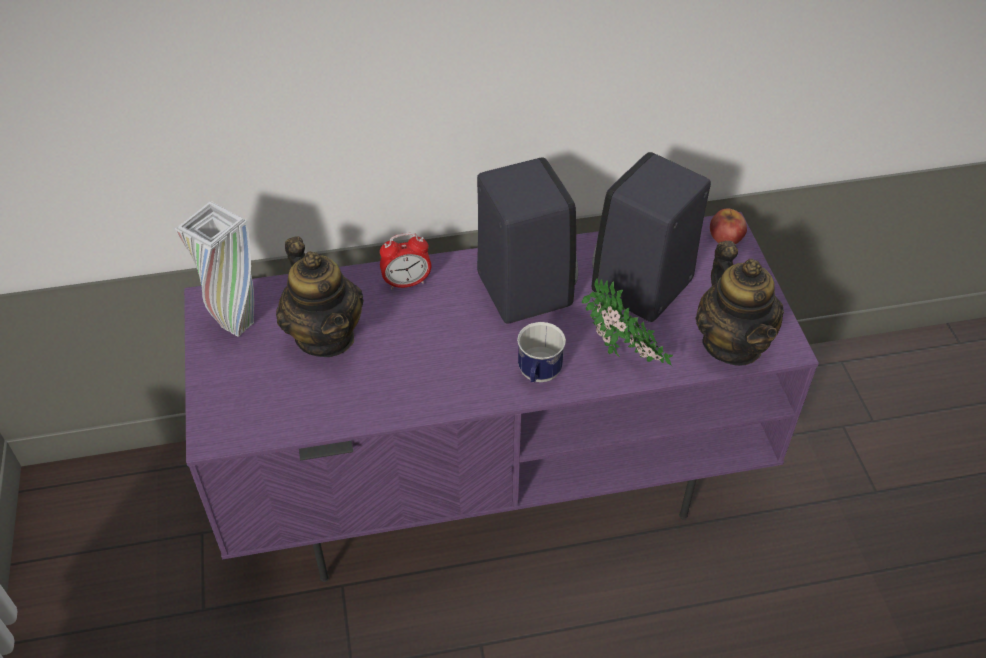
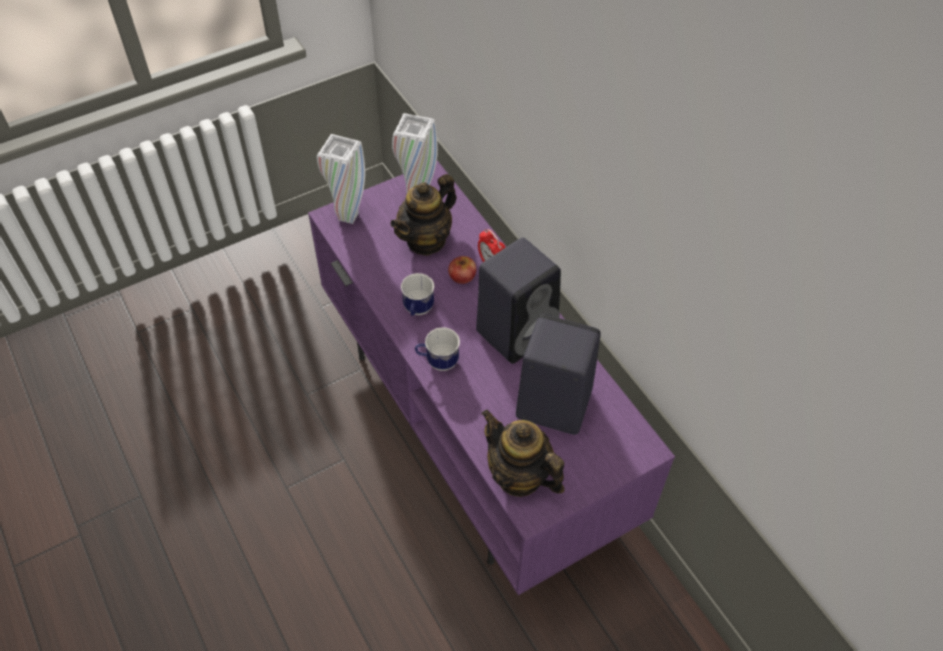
camera: 70 degrees right, 5 degrees up
(228, 413) = (348, 216): none -> white vase
(444, 376) = (417, 310): none -> mug
(622, 357) = (475, 407): potted plant -> none
(726, 236) = (637, 450): apple -> apple (462, 276)
(732, 343) = (519, 475): teapot -> teapot turned 75 degrees clockwise

